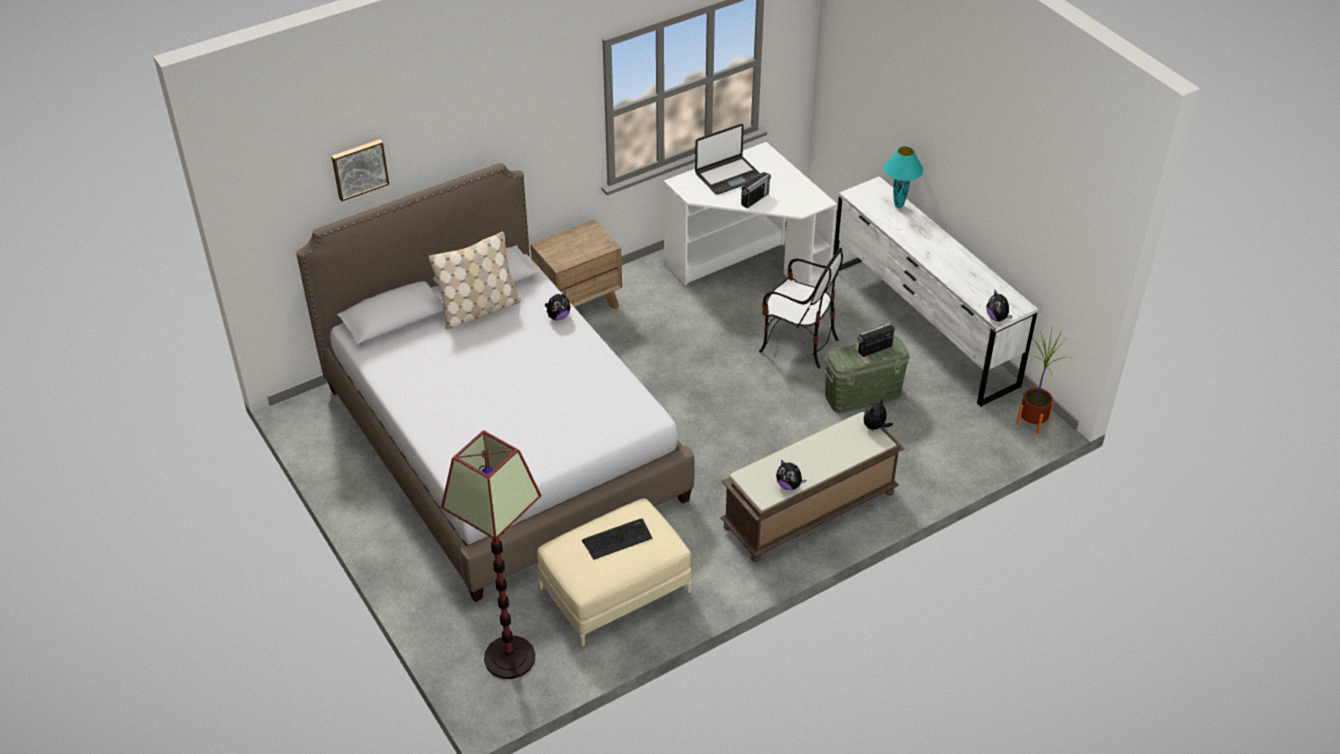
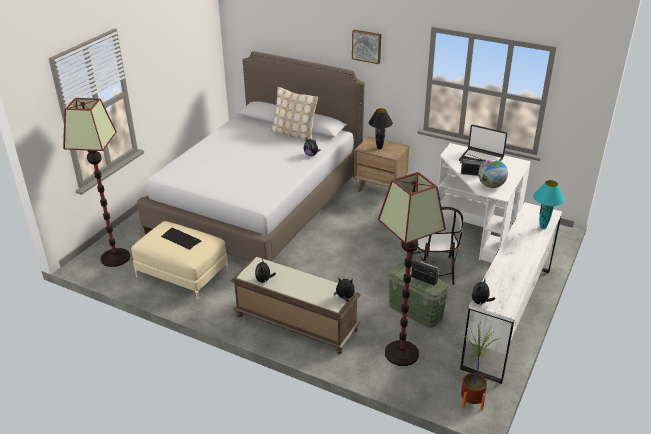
camera: 60 degrees right, 10 degrees down
(359, 168) = (283, 31): picture -> picture (367, 46)
(575, 248) = (379, 148): none -> black table lamp
(794, 198) = (491, 185): none -> globe
(926, 441) = (401, 354): none -> floor lamp

